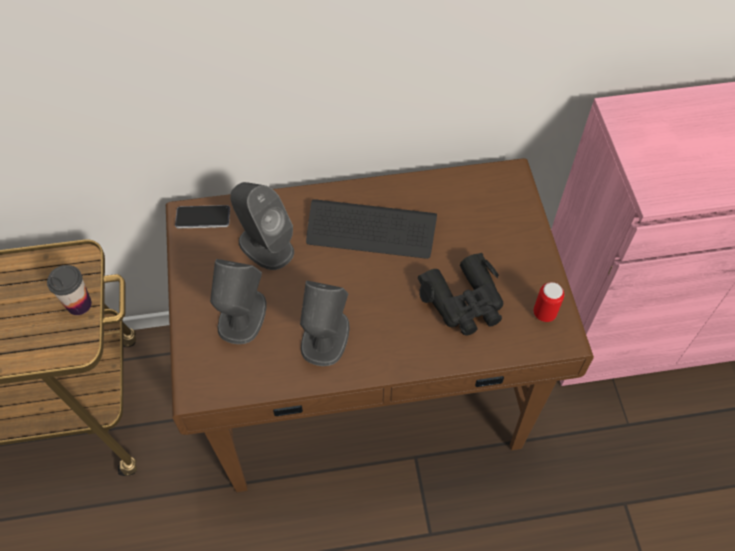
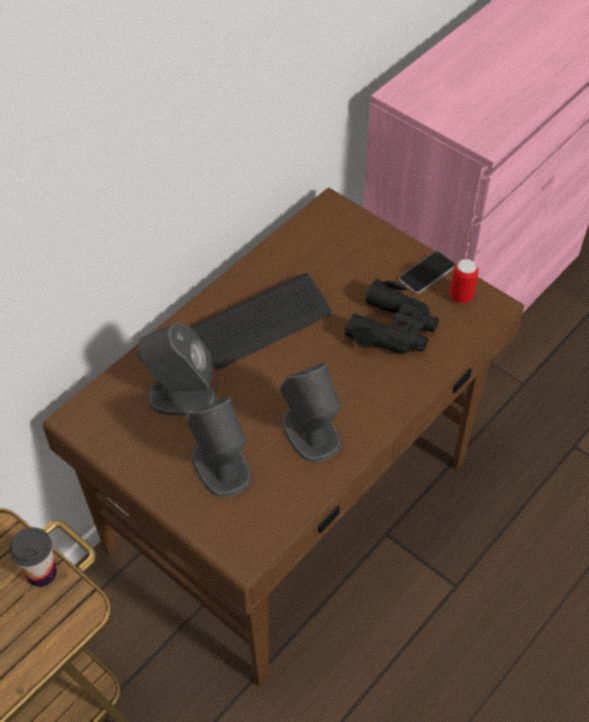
camera: 40 degrees left, 5 degrees down
(203, 217) = (95, 411): phone -> phone (427, 273)

